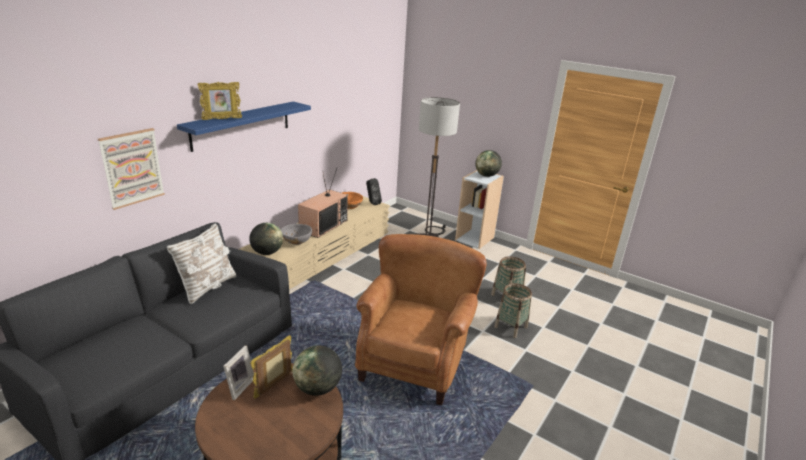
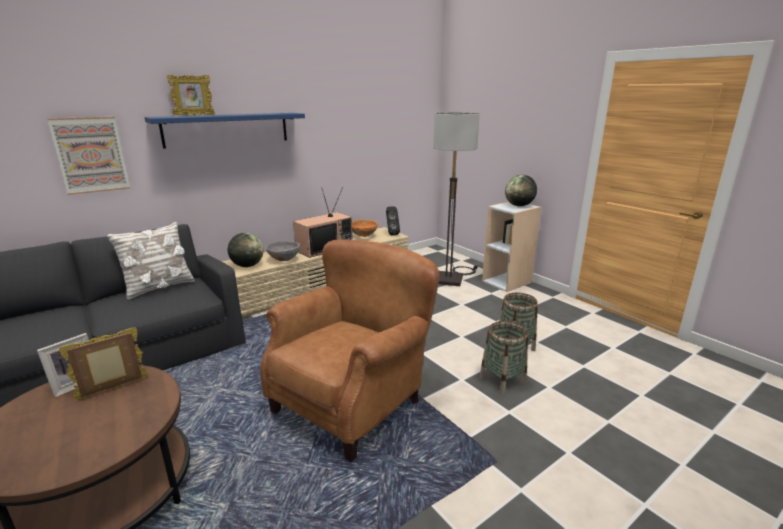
camera: 20 degrees right, 5 degrees down
(318, 388) = (154, 401): globe -> none

